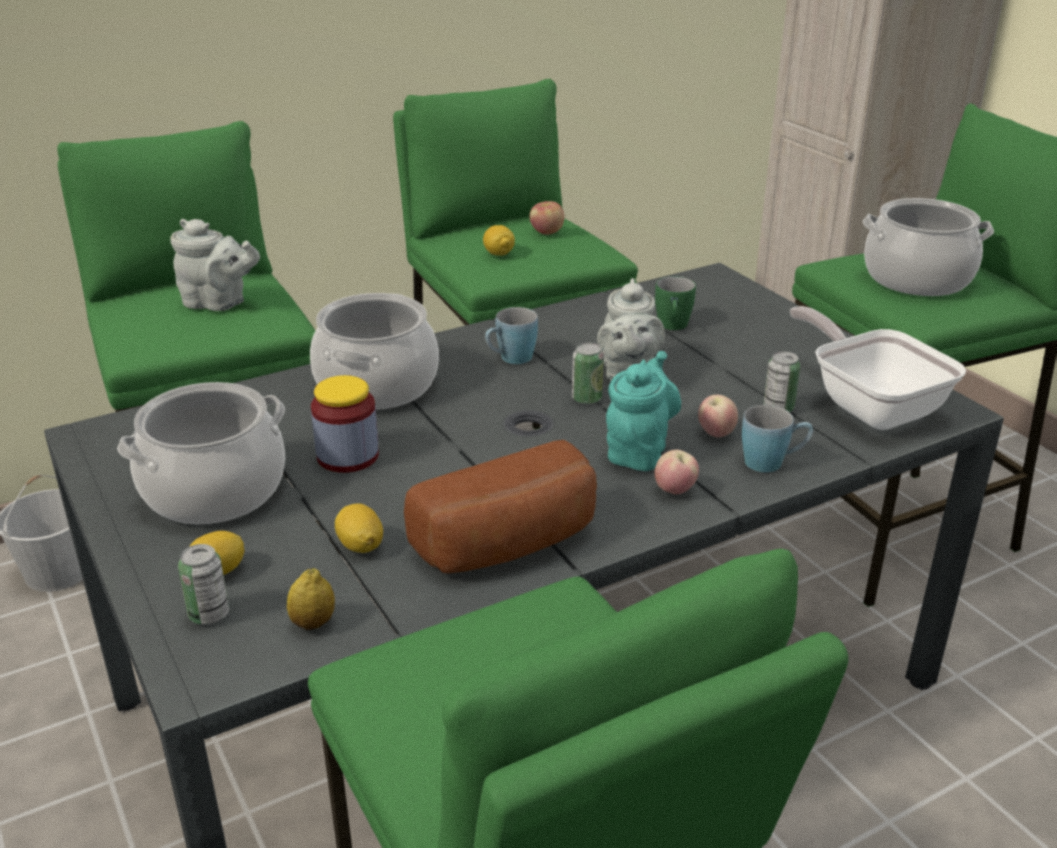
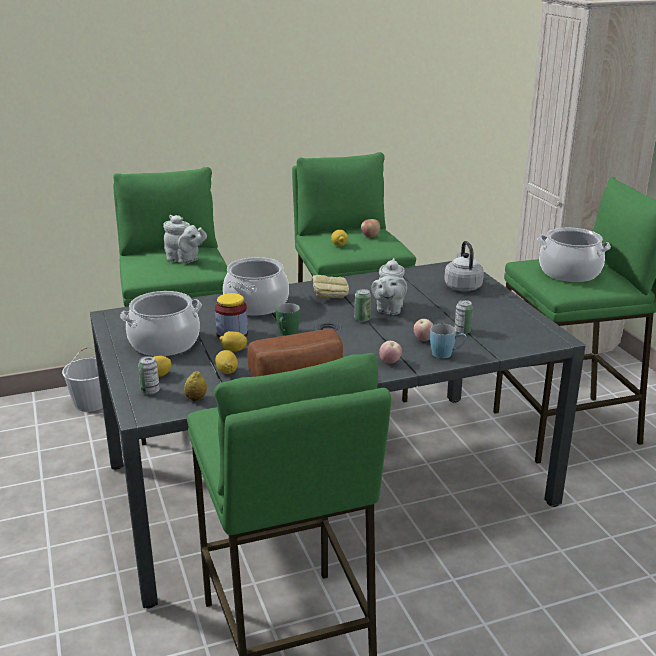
camera: 10 degrees right, 5 degrees down
(361, 493) = (234, 350): none -> lemon
(510, 359) = (329, 298): blue mug -> bread
(638, 450) = (379, 343): turquoise teapot -> none
(673, 327) = (424, 289): green mug -> green mug (286, 334)
(737, 316) = (462, 286): none -> grey kettle
(869, 405) = (513, 333): frying pan -> none

